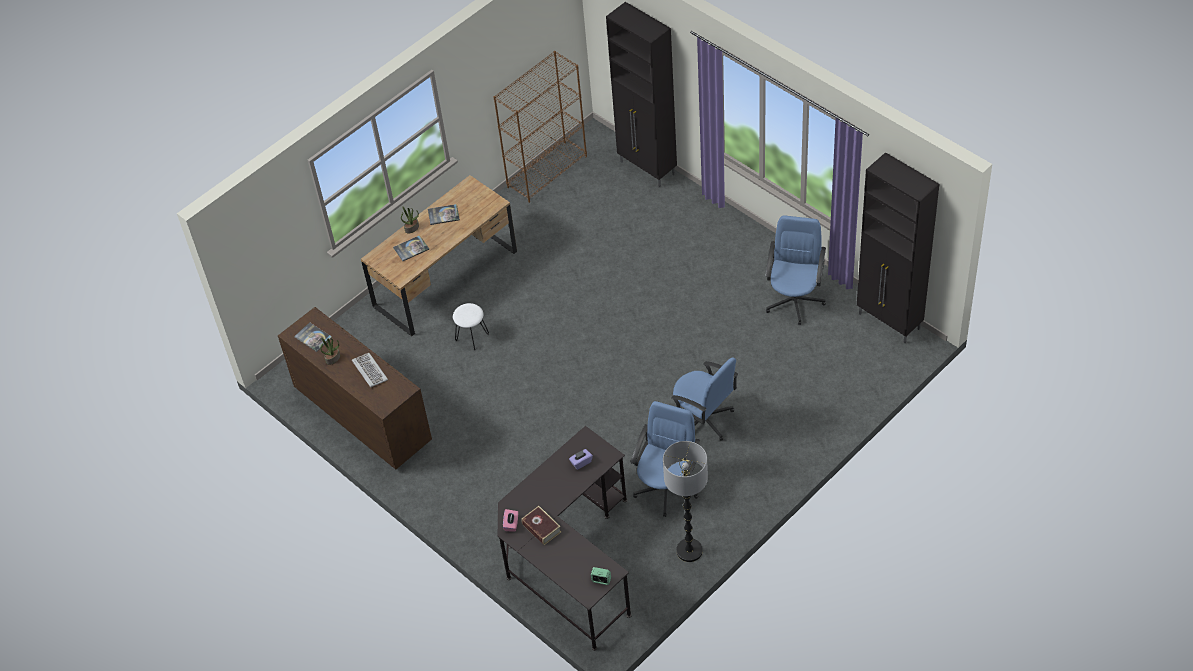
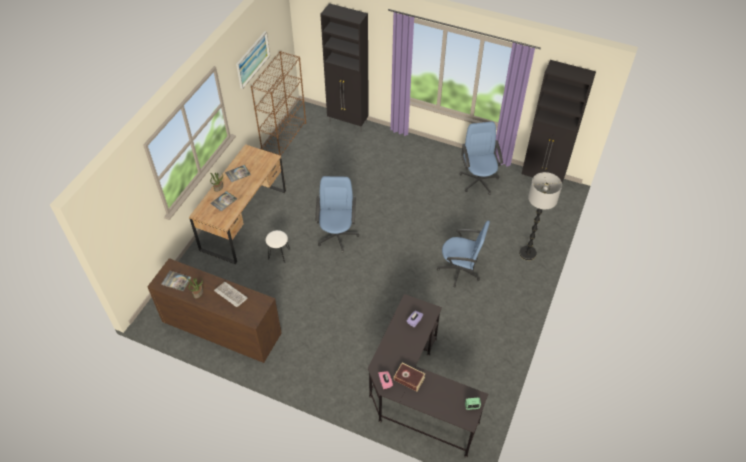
camera: 25 degrees left, 0 degrees up
(501, 61) = (252, 59): none -> picture
(667, 488) = (459, 322): blue office chair -> blue office chair (337, 235)
(689, 551) = (496, 362): floor lamp -> floor lamp (527, 253)

